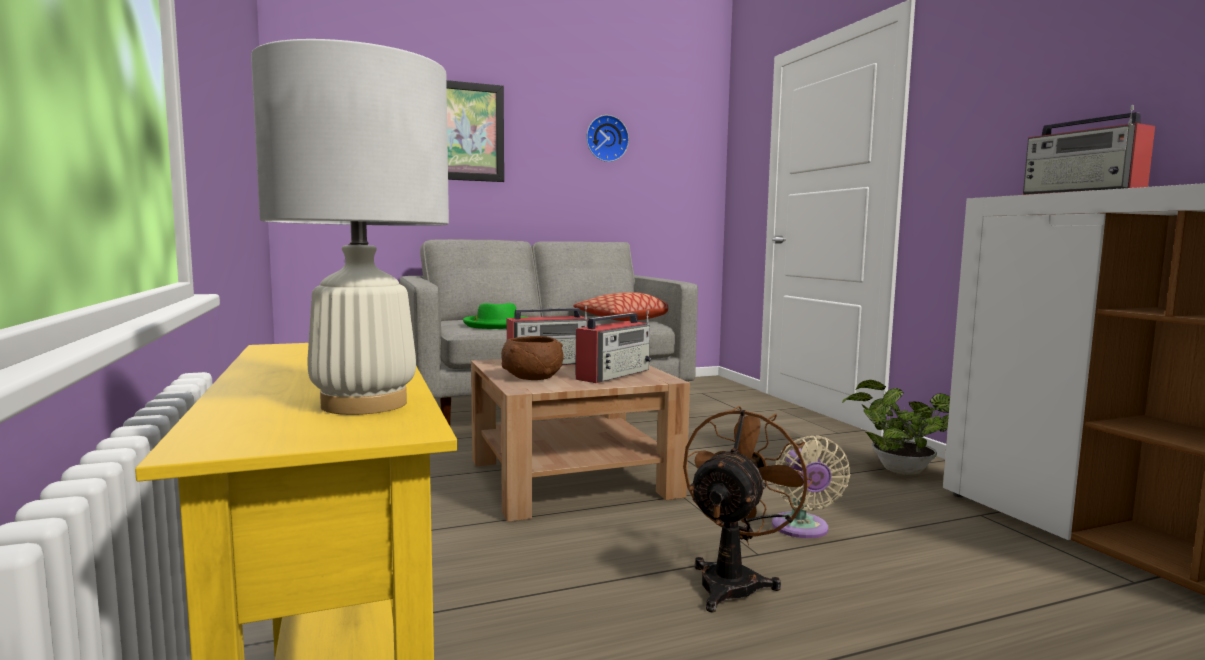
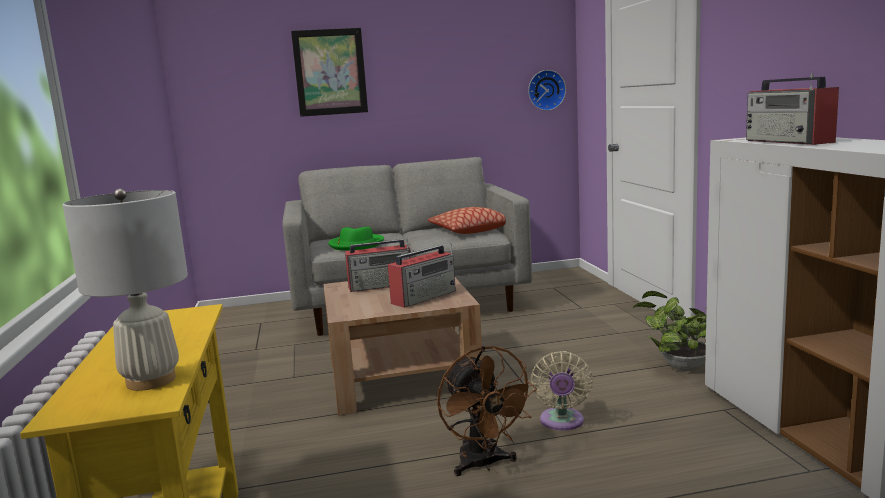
camera: 10 degrees right, 5 degrees up
(532, 377) = (359, 302): brown bowl -> none
(606, 138) = (458, 62): wall clock -> wall clock (546, 90)
(734, 580) = (484, 464): brown fan -> brown fan turned 120 degrees clockwise

